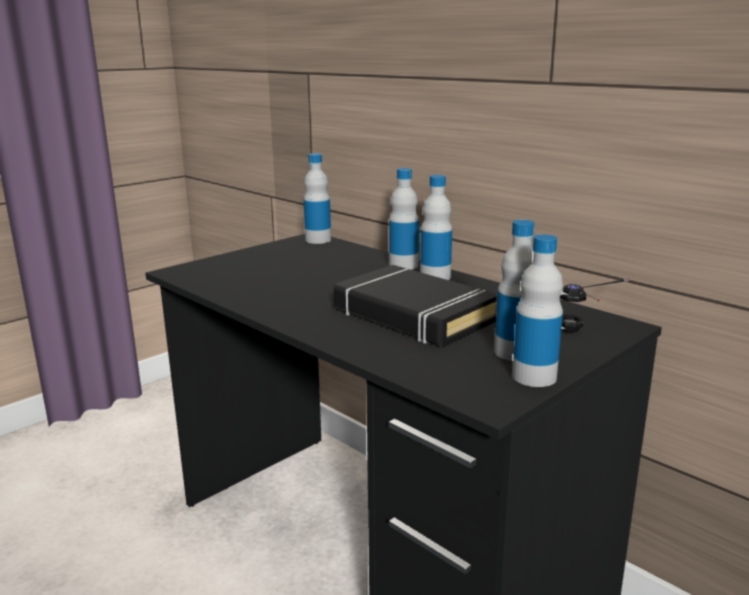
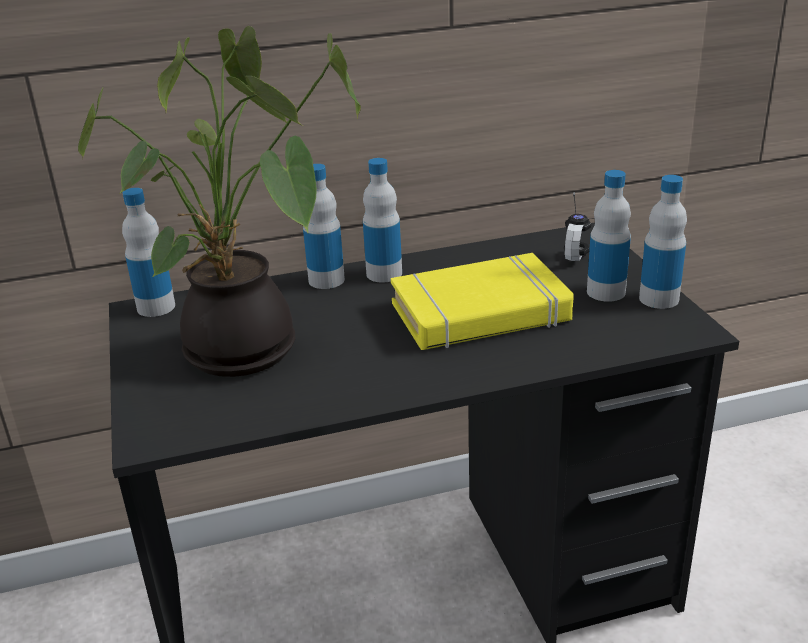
camera: 60 degrees left, 10 degrees up
(285, 269) = (248, 354): none -> potted plant
(413, 315) = (480, 313): black book -> yellow book

